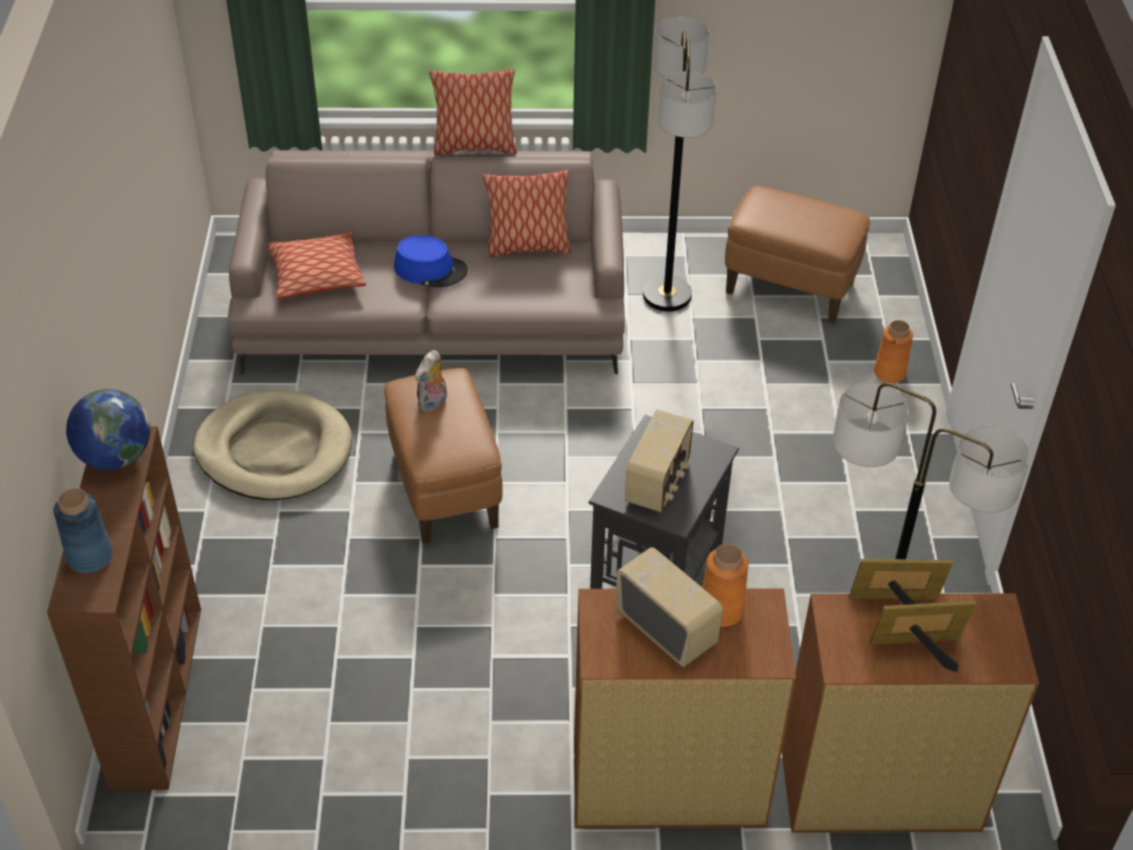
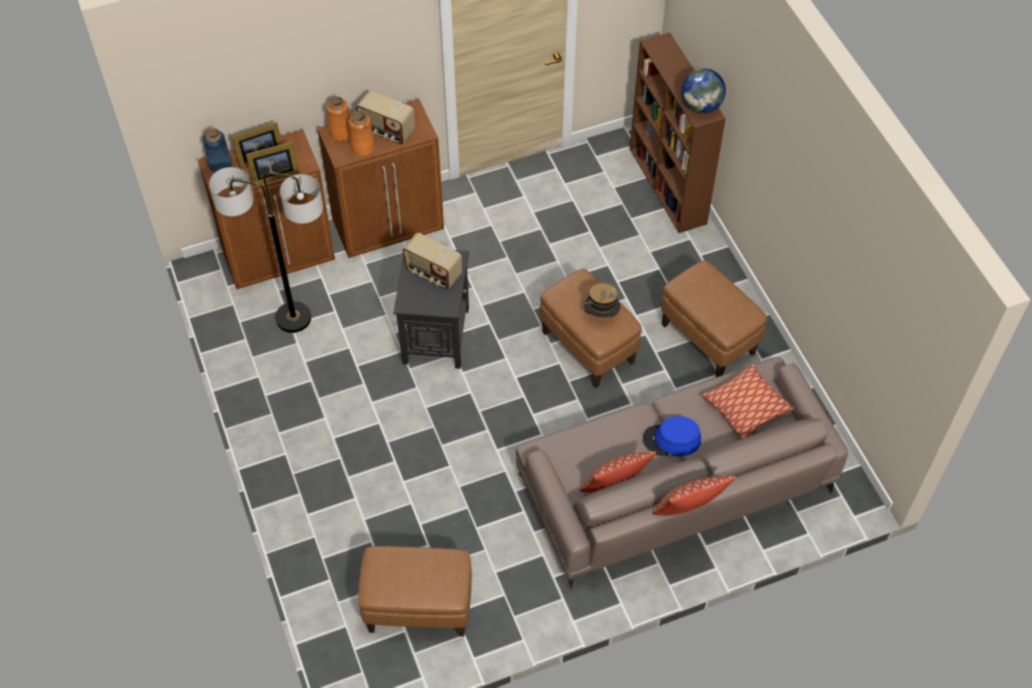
camera: 160 degrees right, 10 degrees up
(90, 556) = (671, 58): blue vase -> blue vase (220, 165)
(274, 450) = (708, 339): beige dog bed -> brown ottoman
(433, 403) = (601, 316): plush toy -> hat
(658, 483) = (433, 273): radio -> radio turned 60 degrees counterclockwise
(667, 295) = (512, 566): floor lamp -> none
(889, 372) = (322, 545): orange vase -> orange vase (341, 133)

